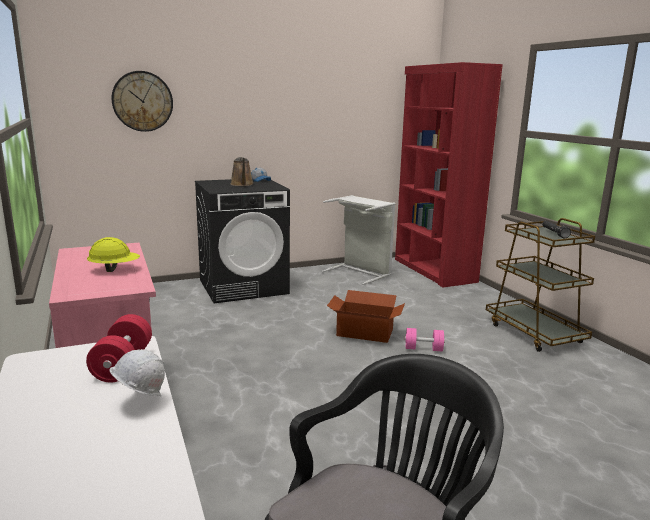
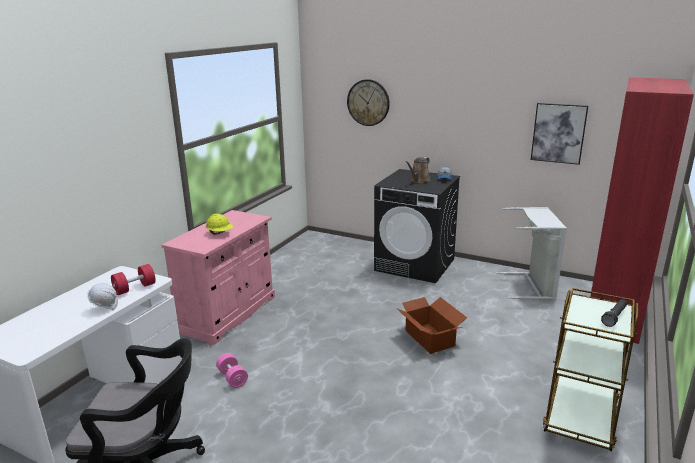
camera: 50 degrees right, 5 degrees up
(352, 122) = (558, 133): none -> picture
(423, 349) = (447, 373): pink dumbbell -> pink dumbbell (232, 378)

